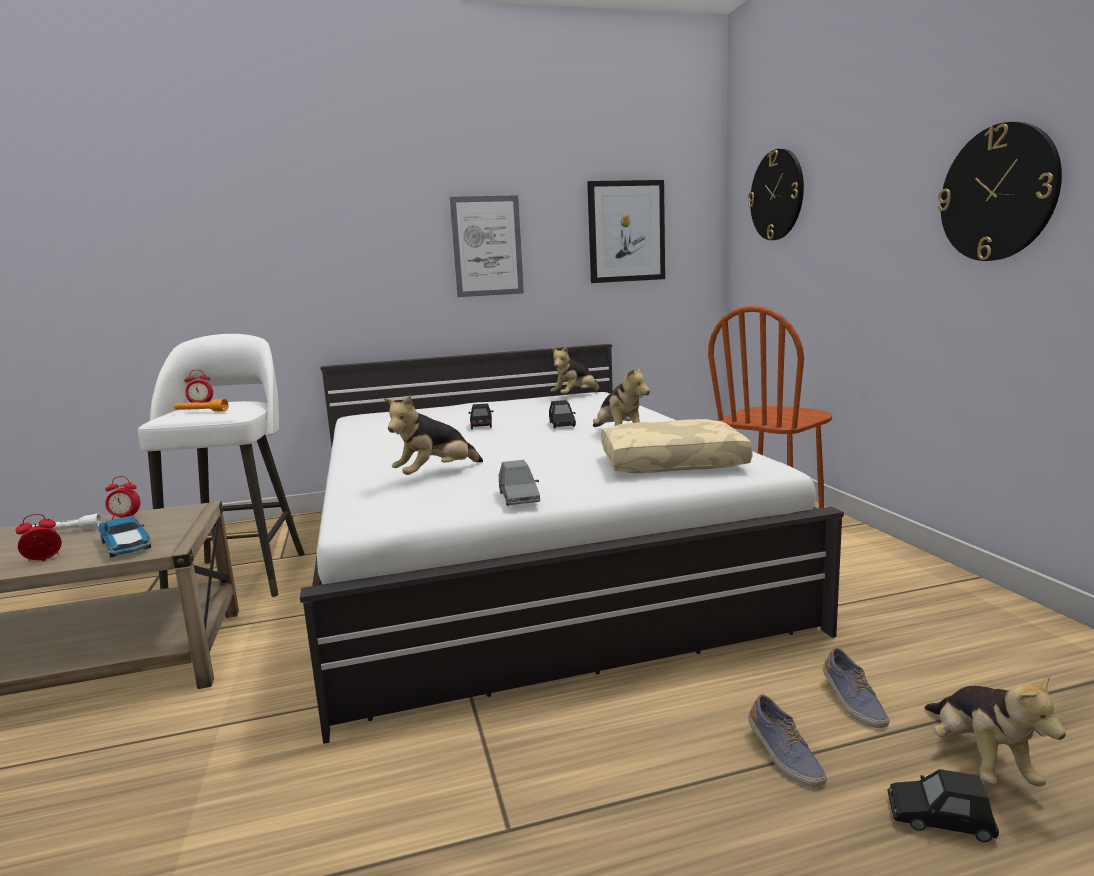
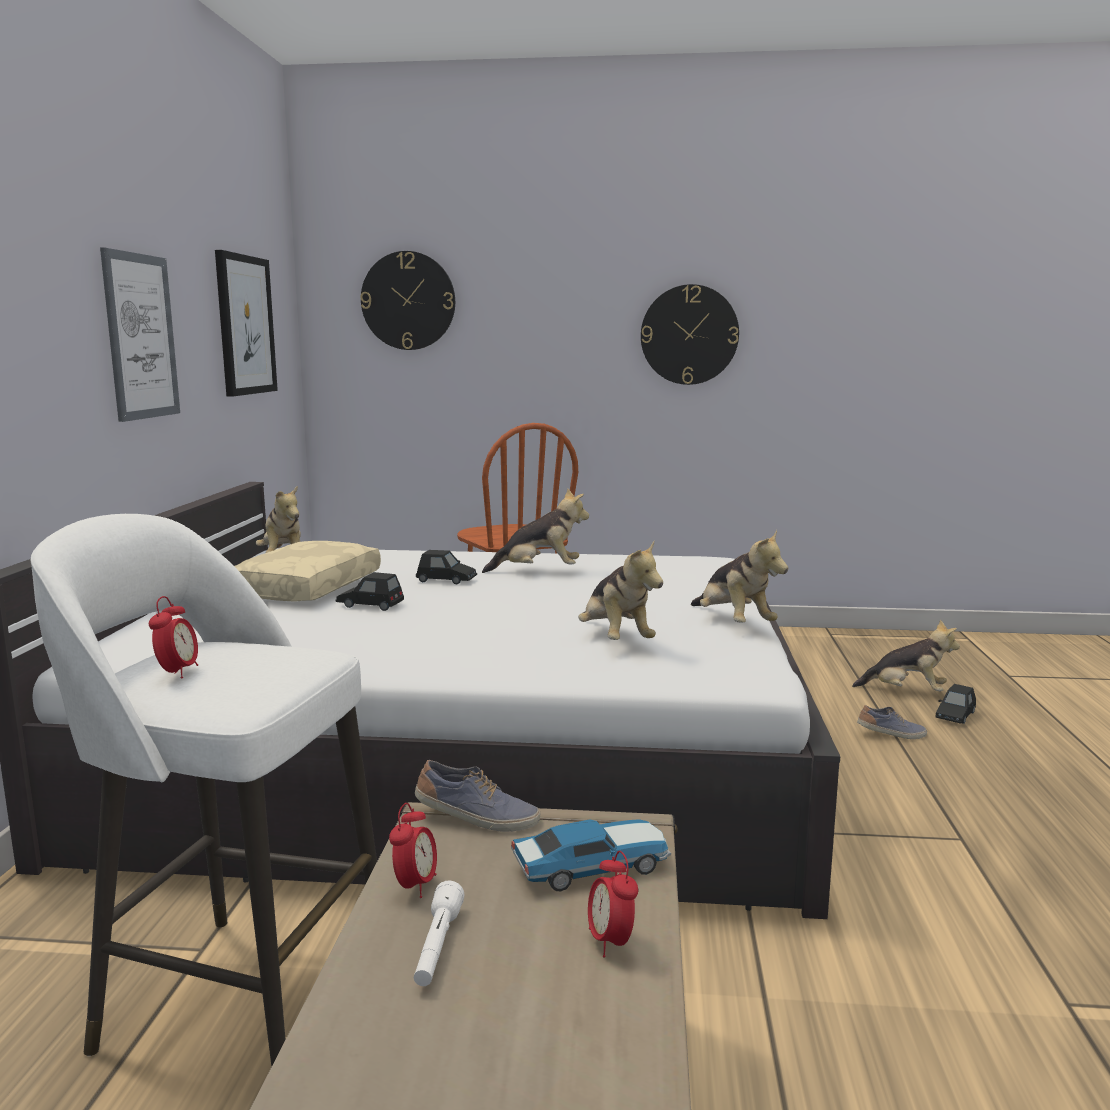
camera: 70 degrees left, 0 degrees up
(201, 411) = (263, 670): orange flashlight -> none
(519, 498) = (733, 623): grey toy car -> plush toy
(673, 463) = (670, 574): beige pillow -> beige pillow (306, 587)
(852, 702) = (837, 701): shoe -> shoe (476, 819)

